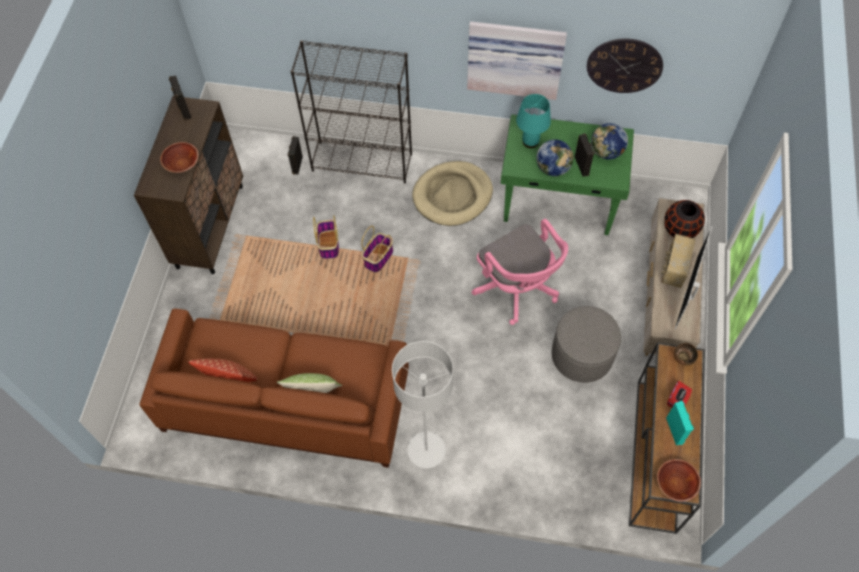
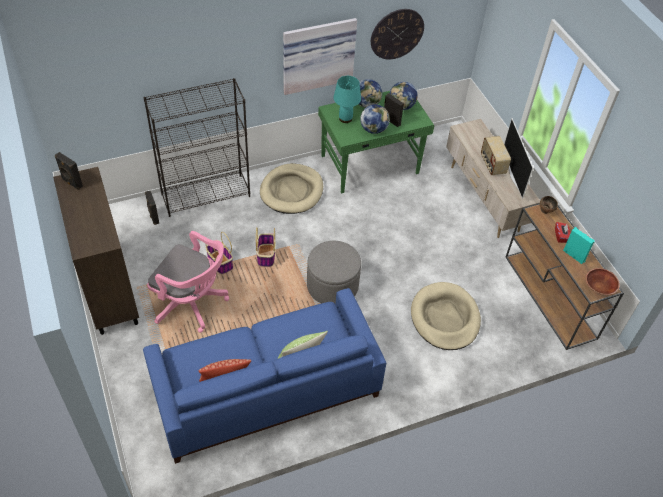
camera: 35 degrees left, 10 degrees down
(182, 164) = (99, 221): brown bowl -> none
(286, 400) = (264, 388): brown sofa -> blue sofa
(426, 450) = (397, 370): grey floor lamp -> none
(517, 419) = (445, 318): none -> beige dog bed
(518, 290) = (383, 233): pink office chair -> pink office chair (193, 304)
(568, 133) = (367, 104): none -> globe
(582, 355) = (457, 256): grey ottoman -> grey ottoman (332, 286)
(680, 229) = (478, 139): black vase -> none

